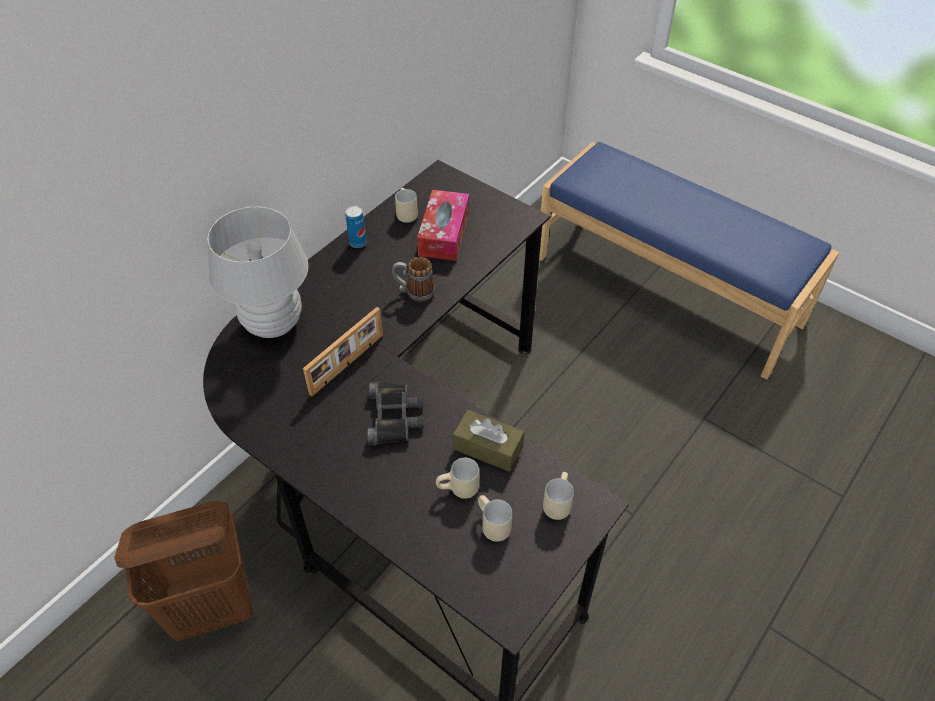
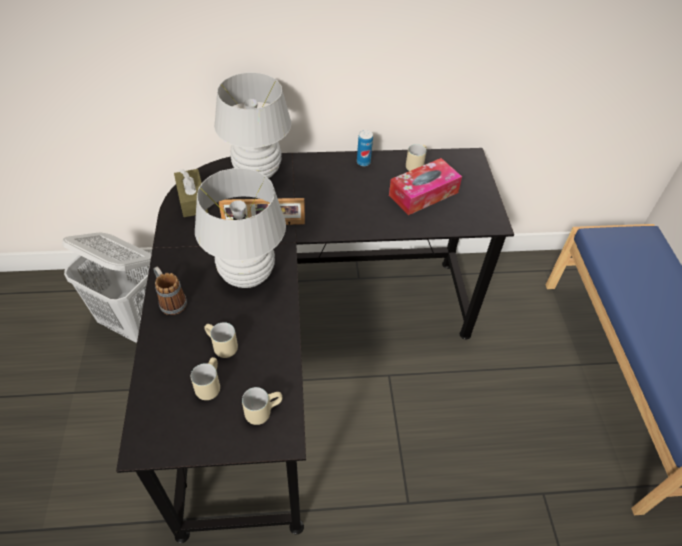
camera: 45 degrees right, 0 degrees up
(214, 607) = (134, 323): brown laundry basket -> white laundry basket
(395, 417) = (247, 274): black binoculars -> white table lamp
(414, 292) = (357, 214): mug -> mug (170, 300)
(488, 448) = (271, 339): brown tissue box -> brown tissue box (192, 200)

